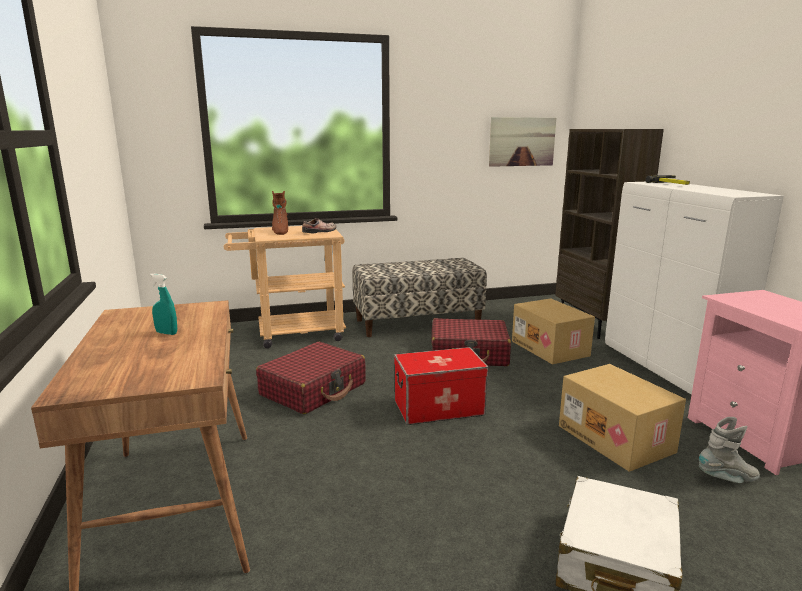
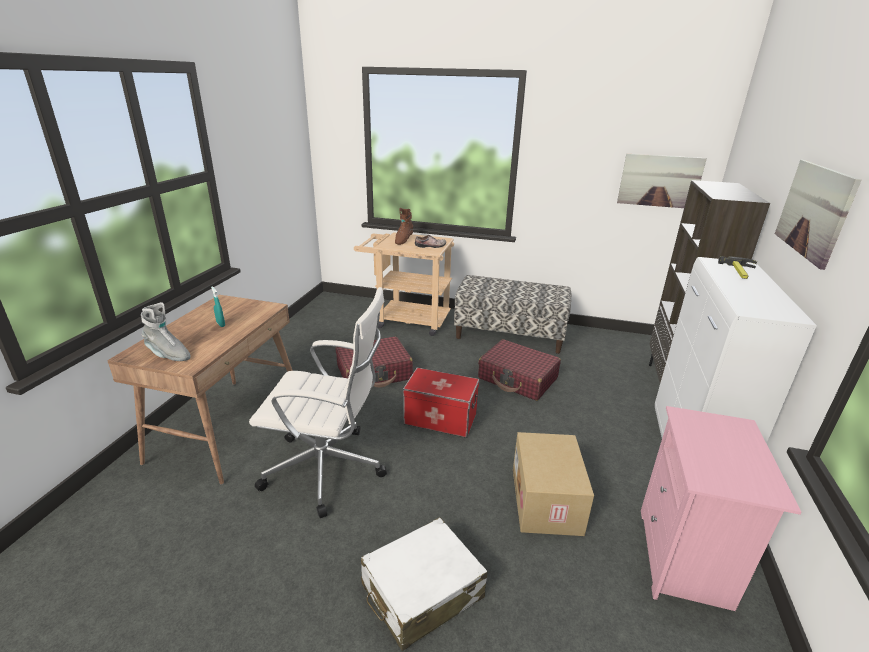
camera: 30 degrees right, 10 degrees up
(374, 497) = (328, 469): none -> white office chair
(551, 348) = (597, 396): cardboard box -> none
(727, 479) = (599, 579): grey boot -> grey boot (168, 355)
(728, 116) = (814, 210): none -> picture

